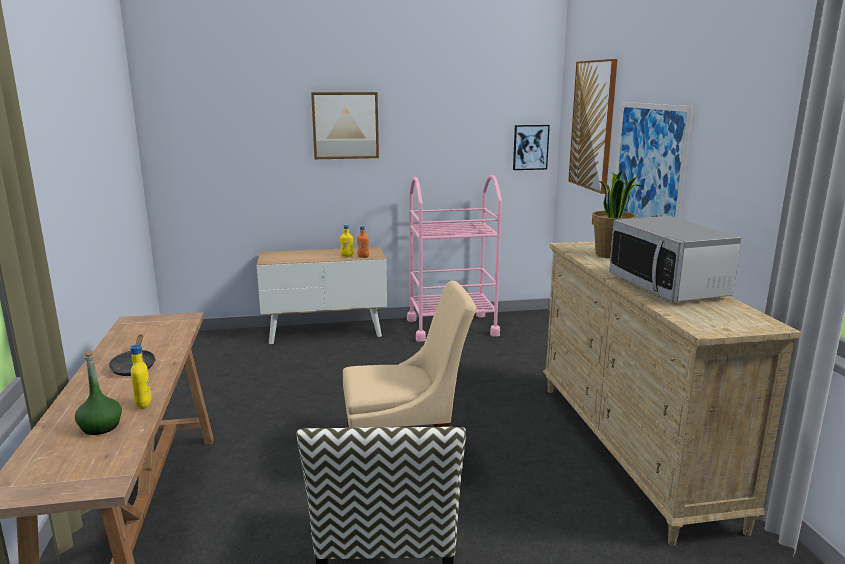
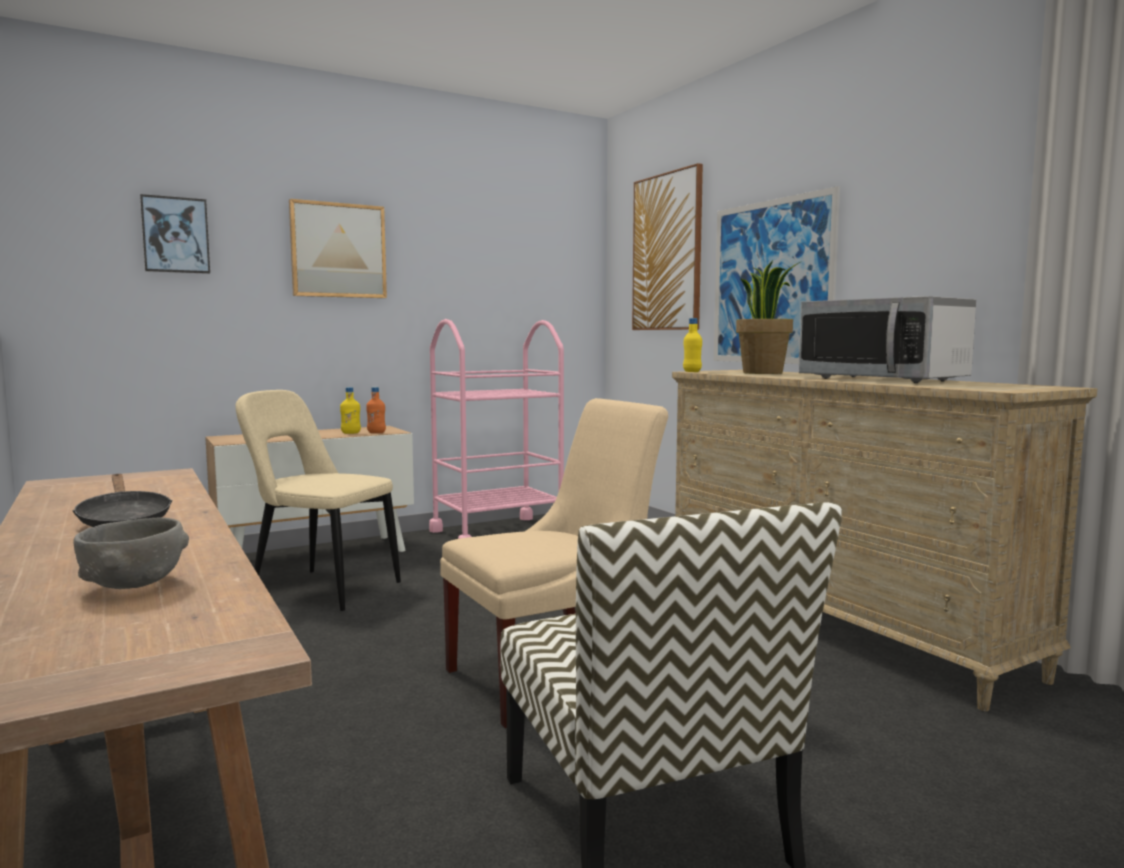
camera: 20 degrees left, 10 degrees down
(101, 427) = (134, 585): green bottle -> grey bowl
(143, 404) = (200, 553): yellow bottle -> yellow bottle (692, 371)
(313, 363) = (320, 589): none -> beige chair
(530, 147) = (575, 293): picture -> picture (175, 235)

